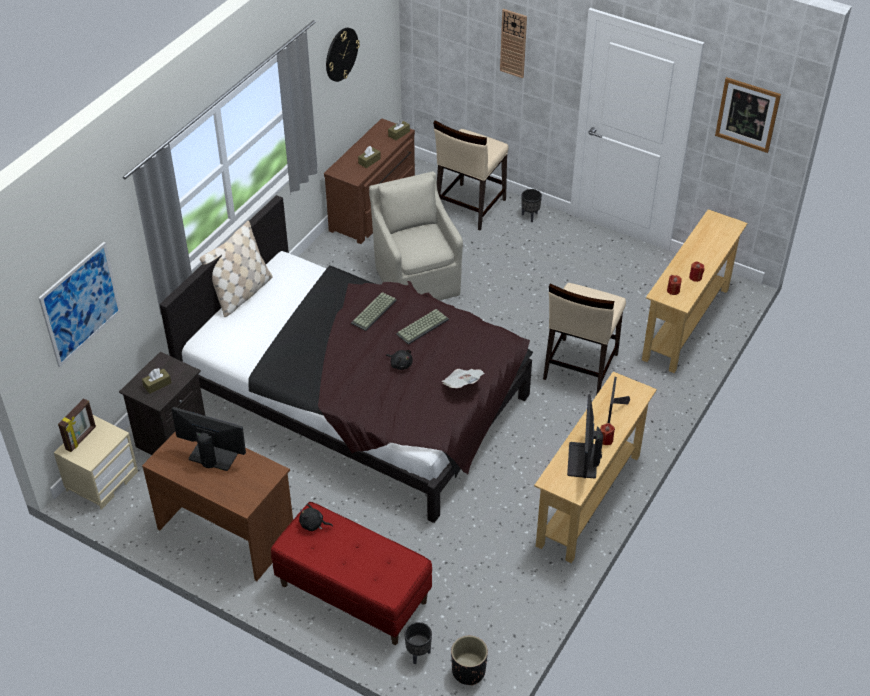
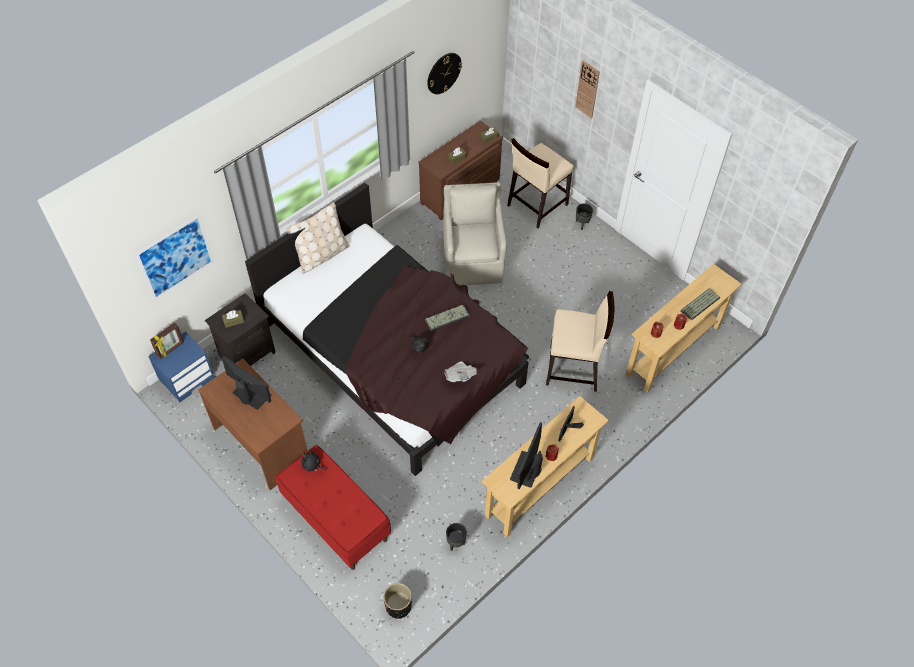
camera: 15 degrees right, 10 degrees up
(102, 480) = (187, 378): beige nightstand -> blue nightstand
(374, 312) = (415, 296): keyboard -> keyboard (700, 305)
(418, 654) = (366, 582): black planter -> black planter (455, 543)
(579, 367) = (573, 369): beige chair -> beige chair turned 120 degrees counterclockwise
(747, 114) = (757, 200): picture -> none

